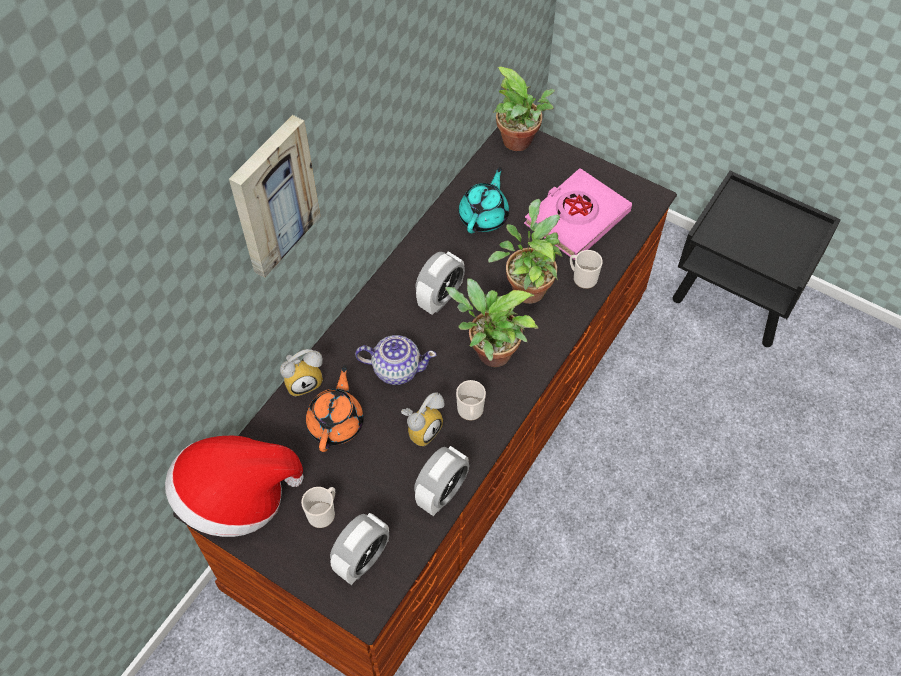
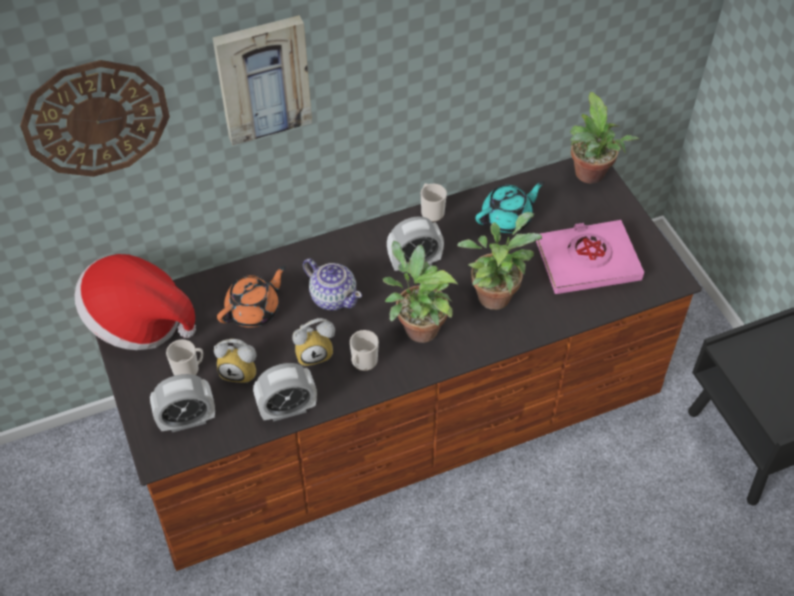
camera: 35 degrees right, 5 degrees down
(146, 323) = (96, 118): none -> wall clock
(304, 380) = (256, 266): alarm clock -> alarm clock (241, 370)
(582, 278) = (550, 312): mug -> mug (431, 211)

